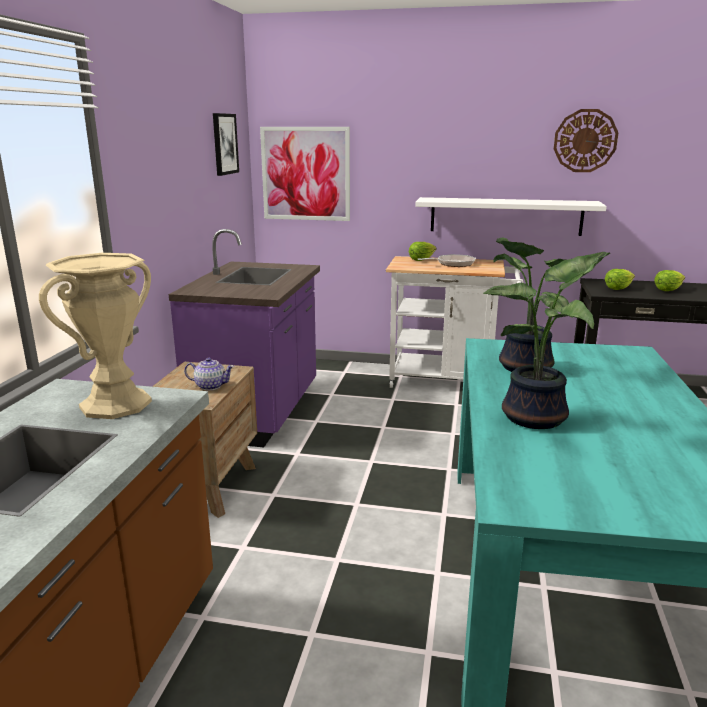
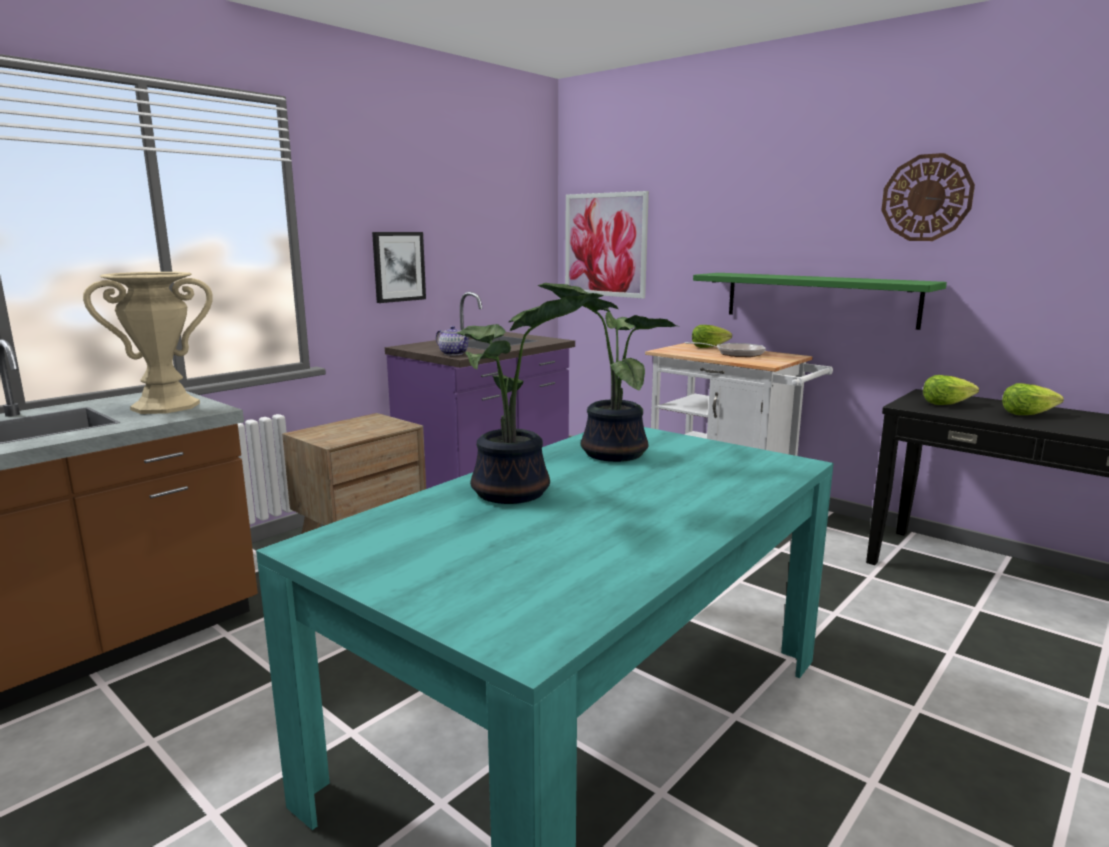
camera: 30 degrees right, 5 degrees down
(210, 386) = (359, 433): teapot -> teapot (453, 353)
(224, 144) = (507, 209): picture -> picture (398, 266)
(505, 216) = (818, 299): white shelf -> green shelf

